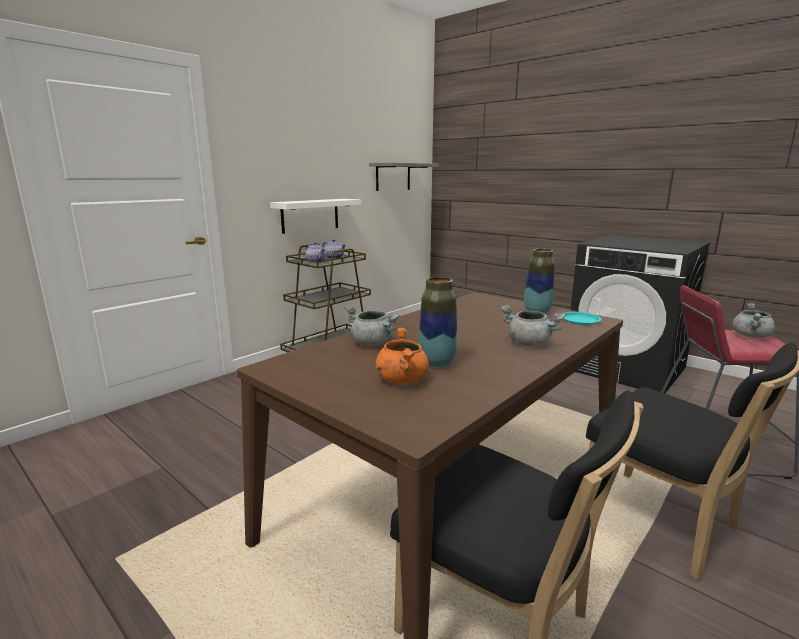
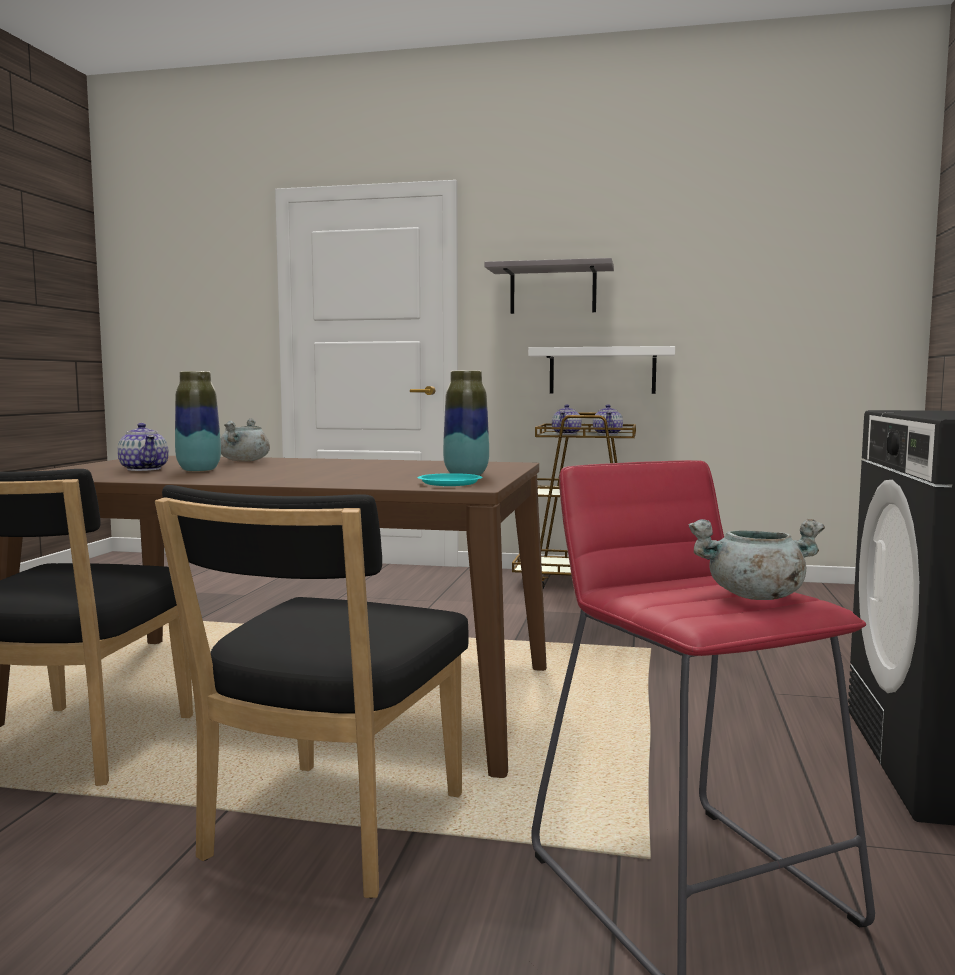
camera: 60 degrees right, 10 degrees down
(393, 177) = (800, 311): grey shelf -> grey shelf (553, 290)
(401, 379) = (144, 469): orange cooking pot -> teapot
(529, 343) = (303, 478): grey cooking pot -> none

